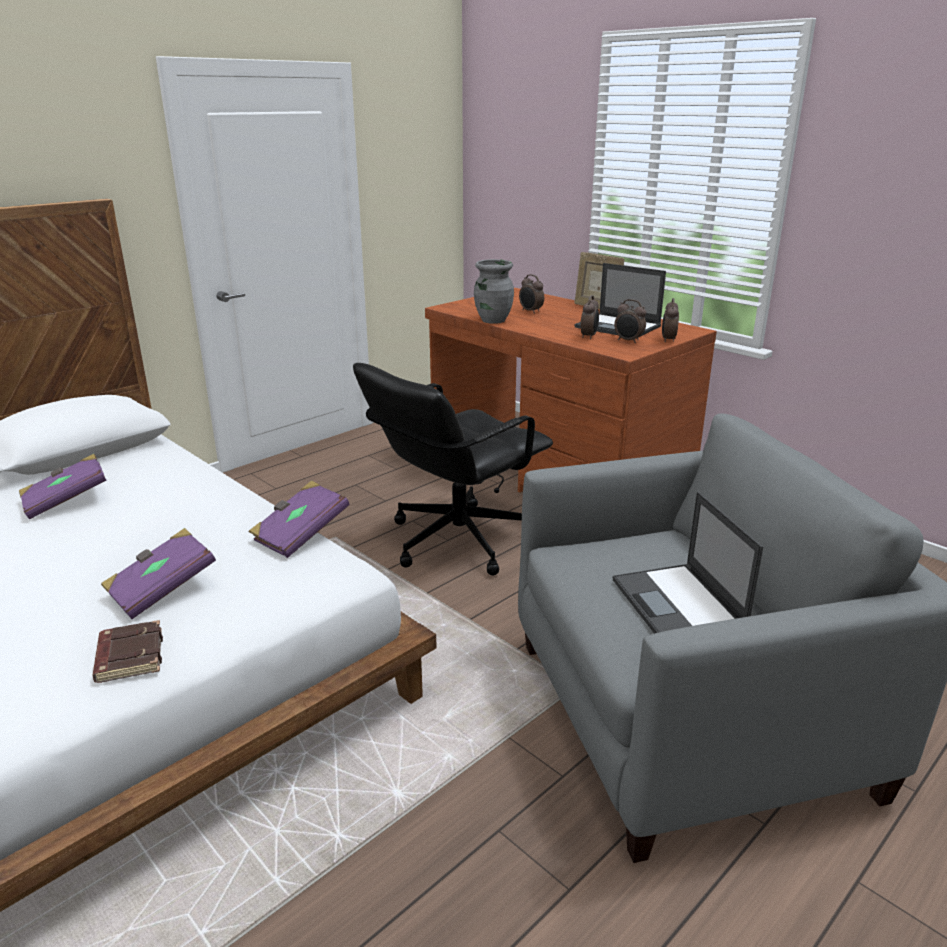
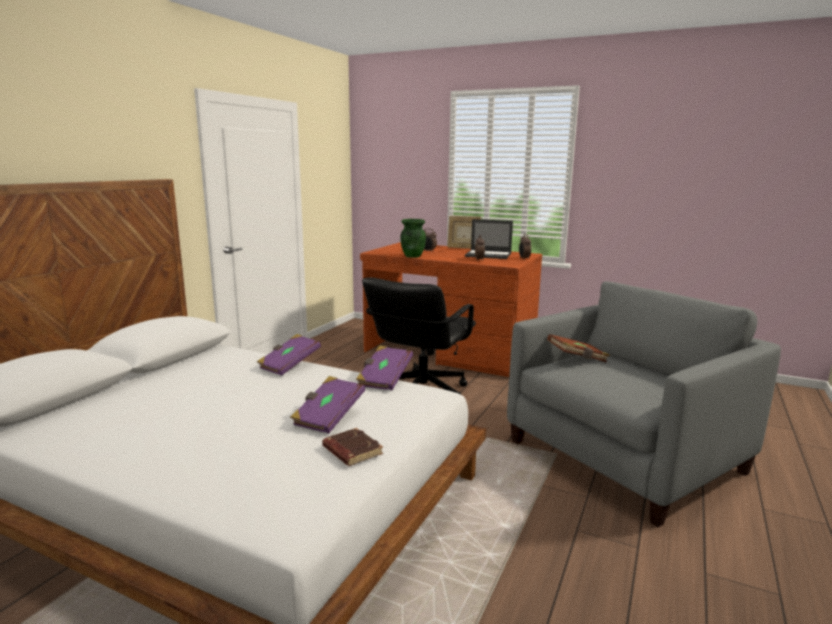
camera: 20 degrees left, 10 degrees down
(66, 501) = (193, 383): purple book -> purple book (289, 365)
(493, 320) = (412, 256): grey vase -> green vase
(624, 546) = (577, 359): none -> brown book
(628, 341) = (504, 260): alarm clock -> none
(679, 604) = (634, 378): laptop -> none

